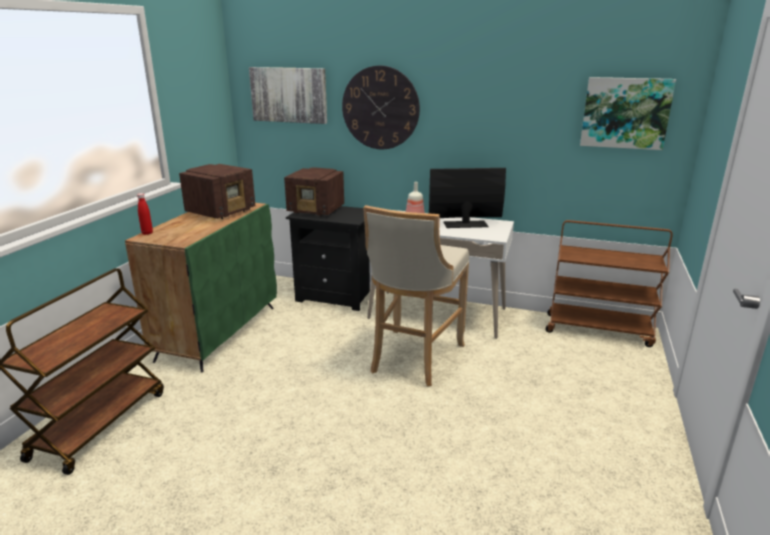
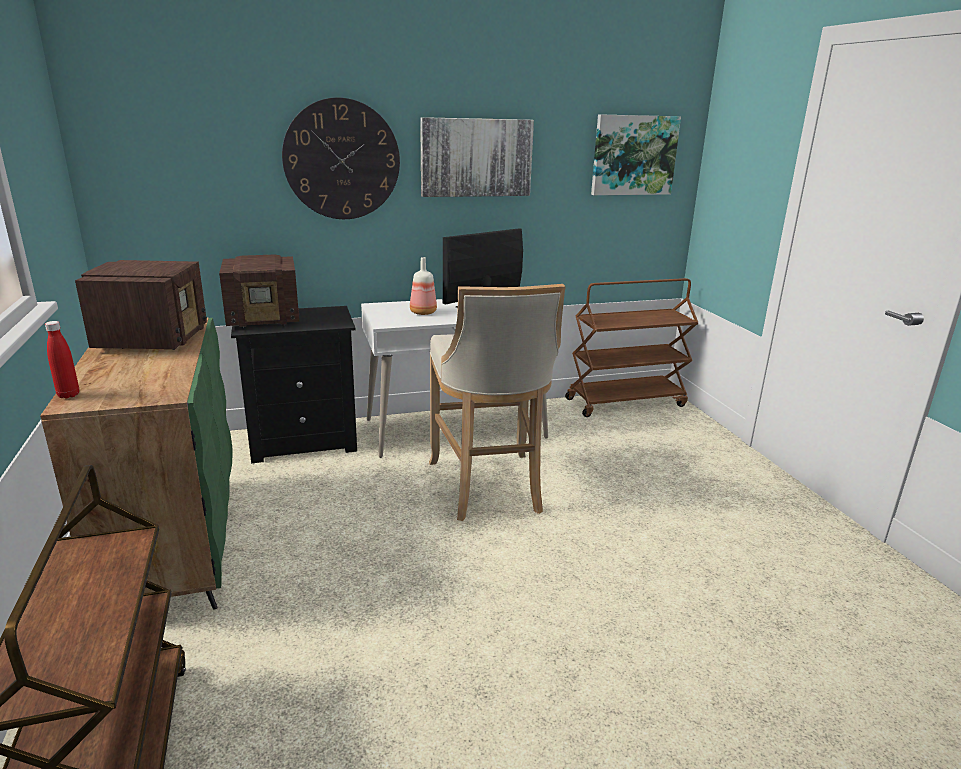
camera: 35 degrees left, 0 degrees up
(289, 95) = (185, 144): picture -> picture (476, 157)

